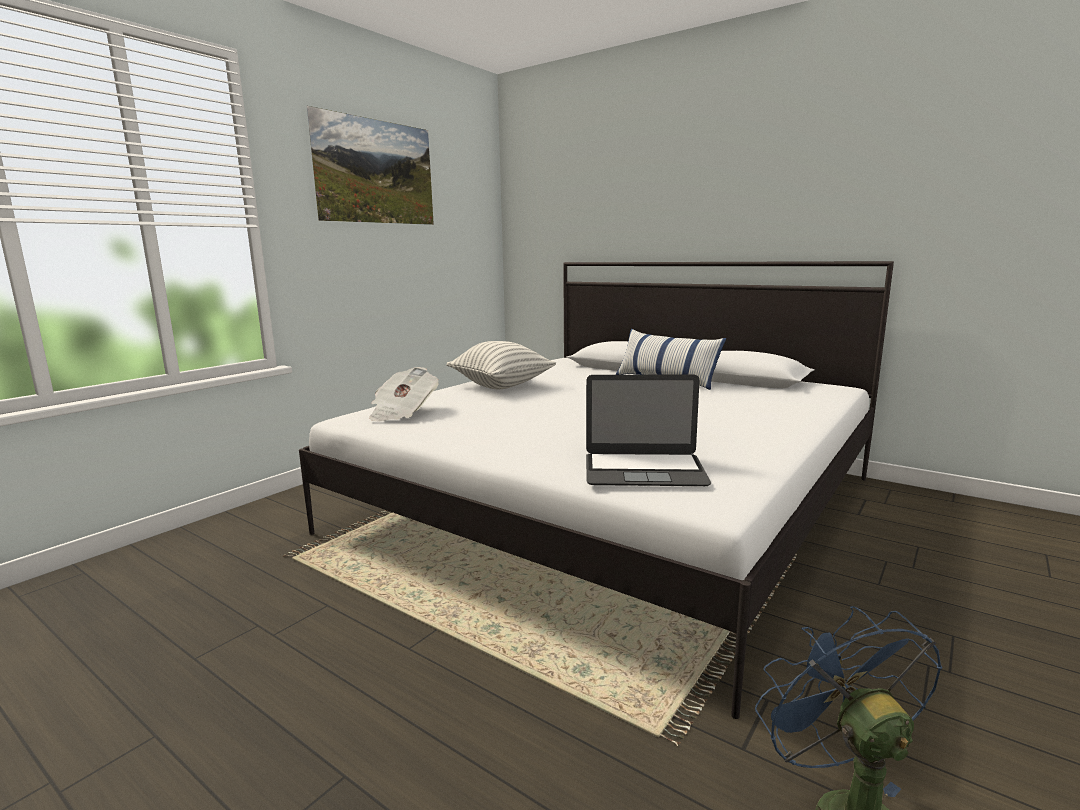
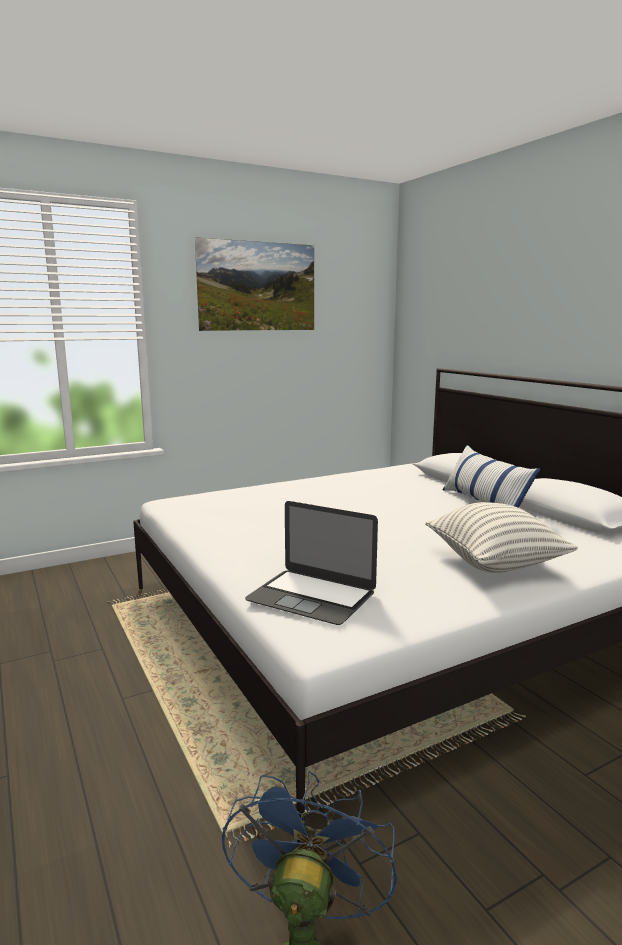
camera: 25 degrees right, 0 degrees up
(402, 413) = (208, 503): newspaper -> none
(501, 386) = (322, 487): pillow -> pillow (494, 563)

